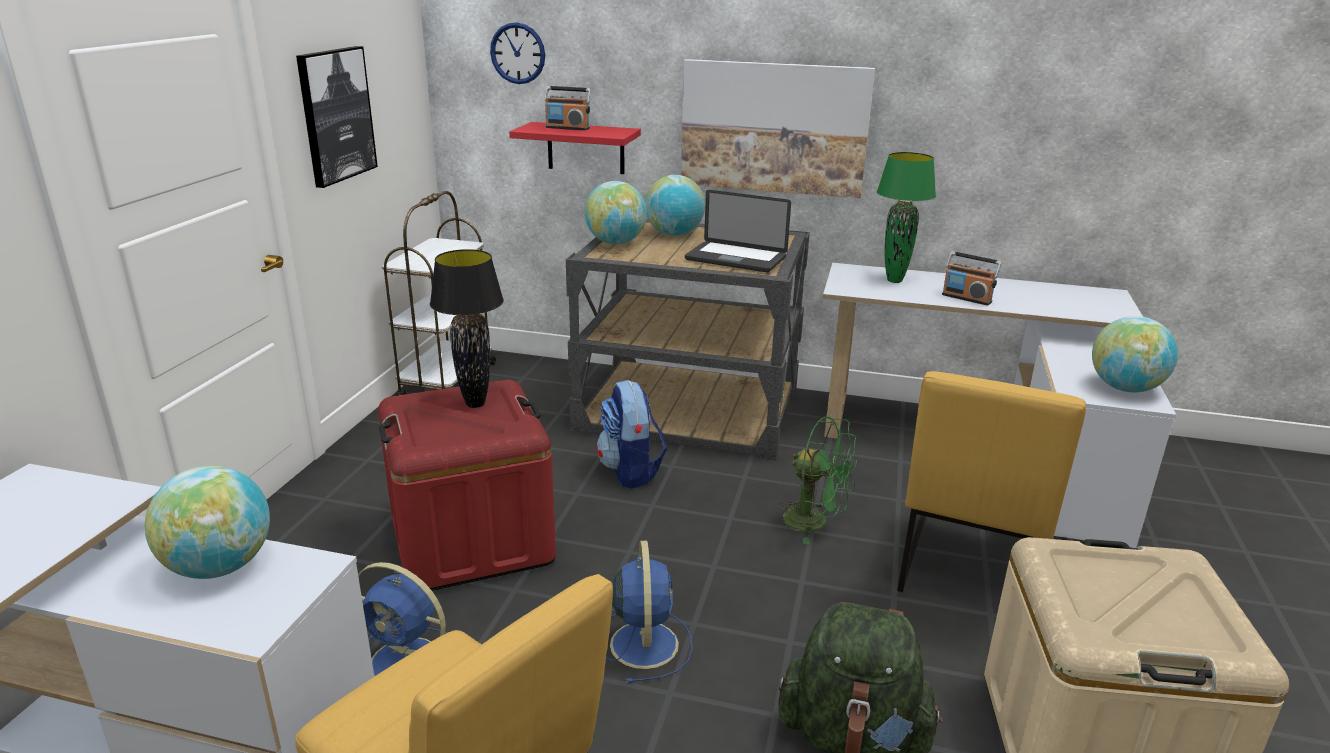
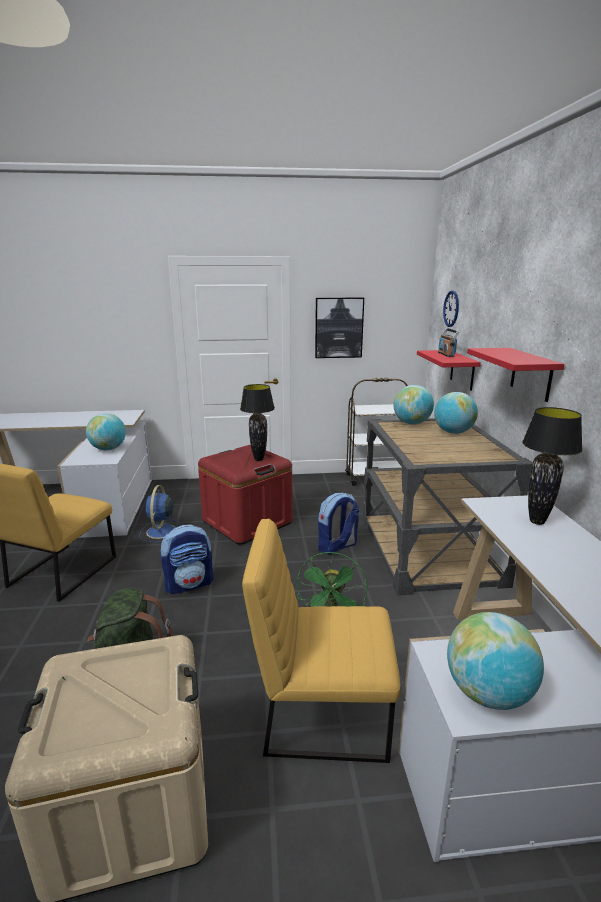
camera: 70 degrees right, 5 degrees down
(644, 642) = (189, 584): blue fan -> backpack
(735, 258) = (430, 451): laptop -> none
(774, 128) = (531, 374): picture -> red shelf
(894, 280) = (536, 521): green table lamp -> black table lamp
(967, 298) = (545, 558): radio -> none

